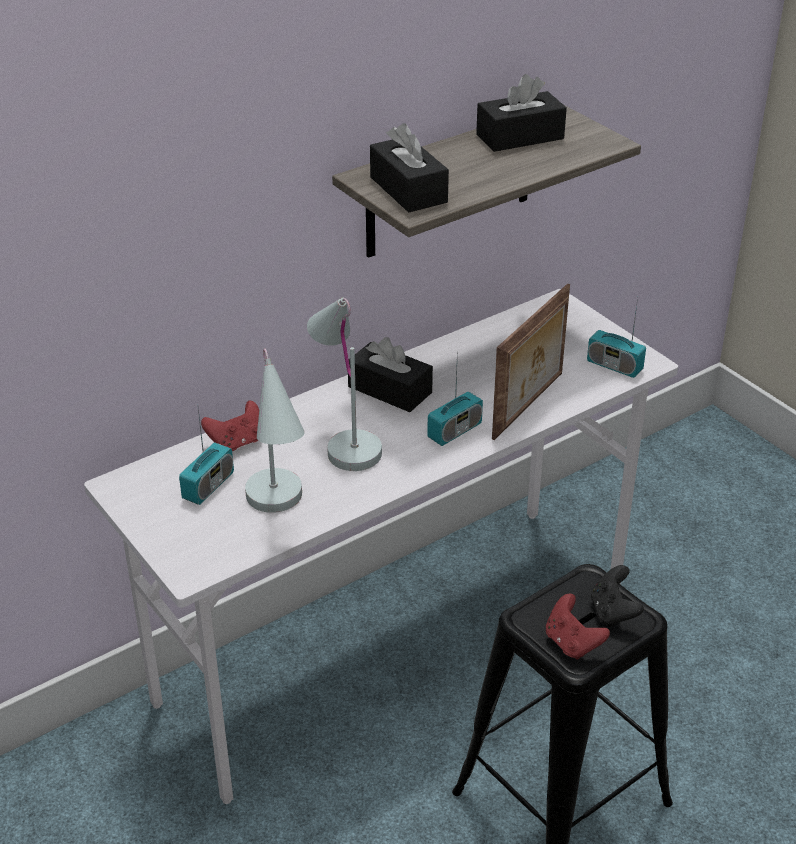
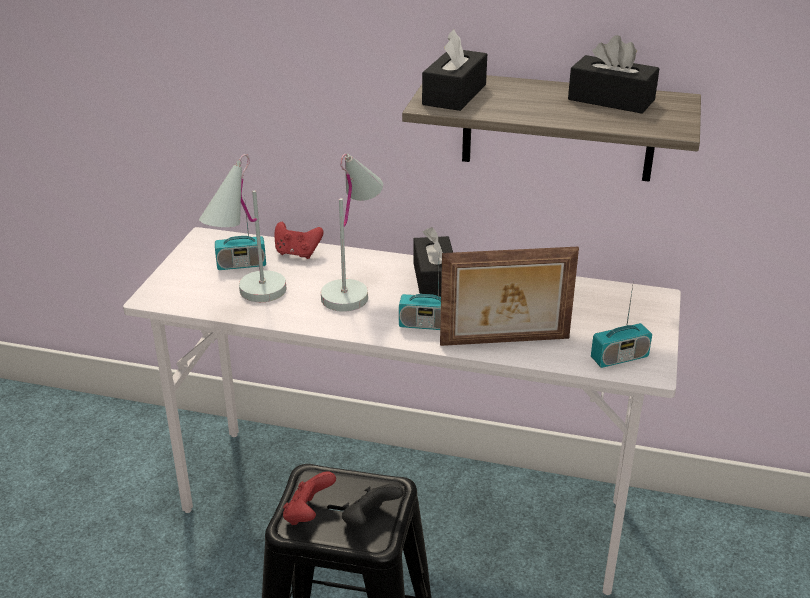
camera: 50 degrees right, 5 degrees down
(614, 366) = (619, 358): radio -> radio turned 105 degrees counterclockwise

